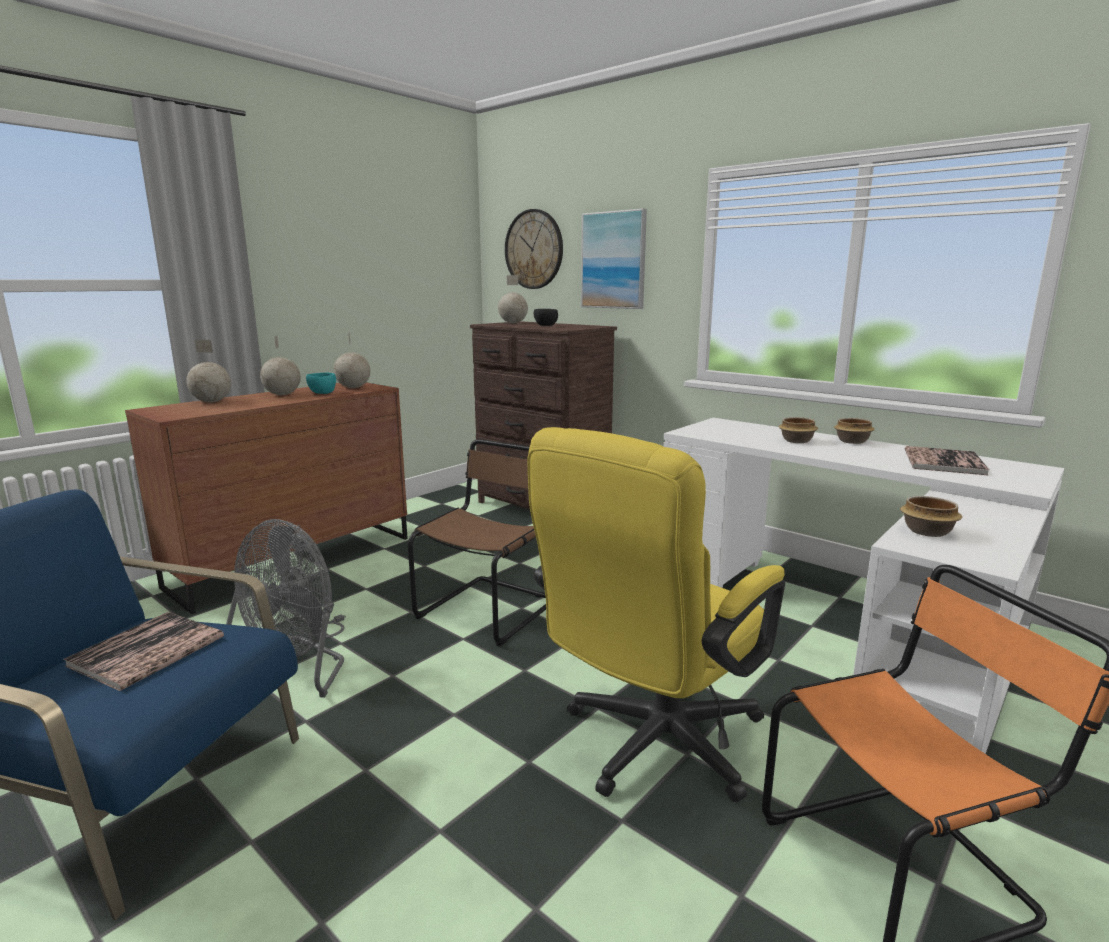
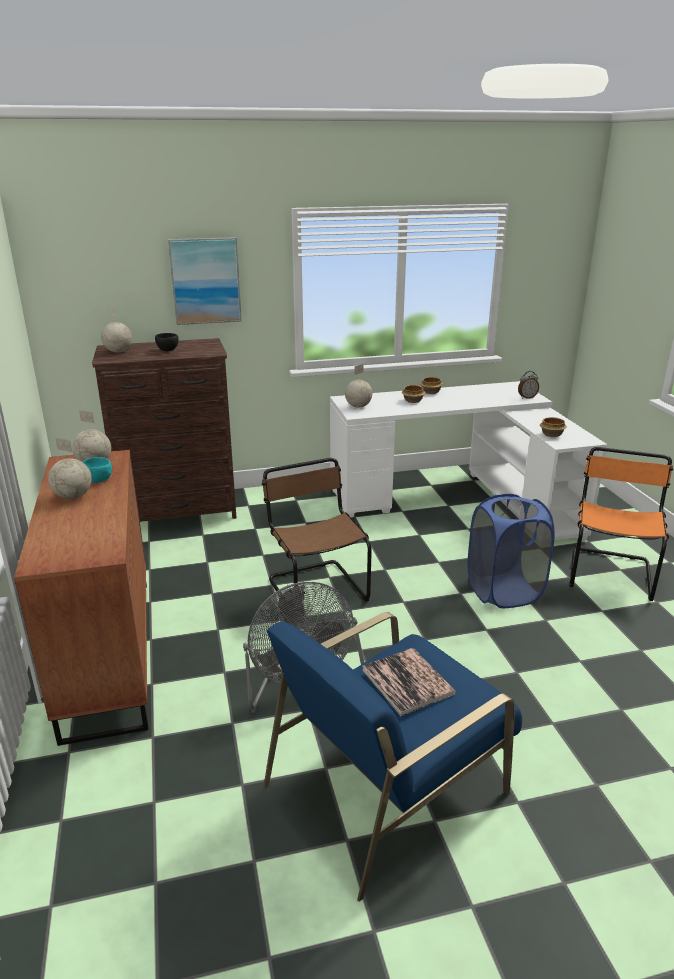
camera: 55 degrees left, 10 degrees up
(212, 402) = (50, 531): globe -> globe (358, 406)
(534, 249) = (103, 272): wall clock -> none
(652, 747) = (504, 591): yellow office chair -> blue laundry basket
(943, 462) = (487, 393): book -> none
(1007, 482) = (527, 397): none -> alarm clock

